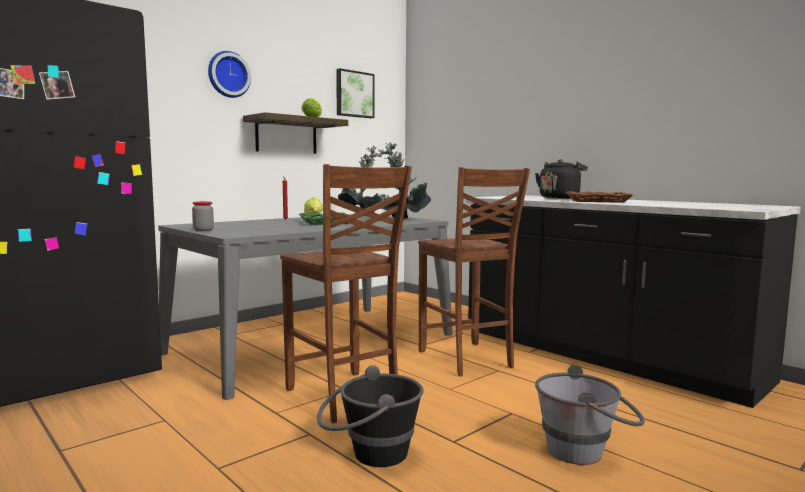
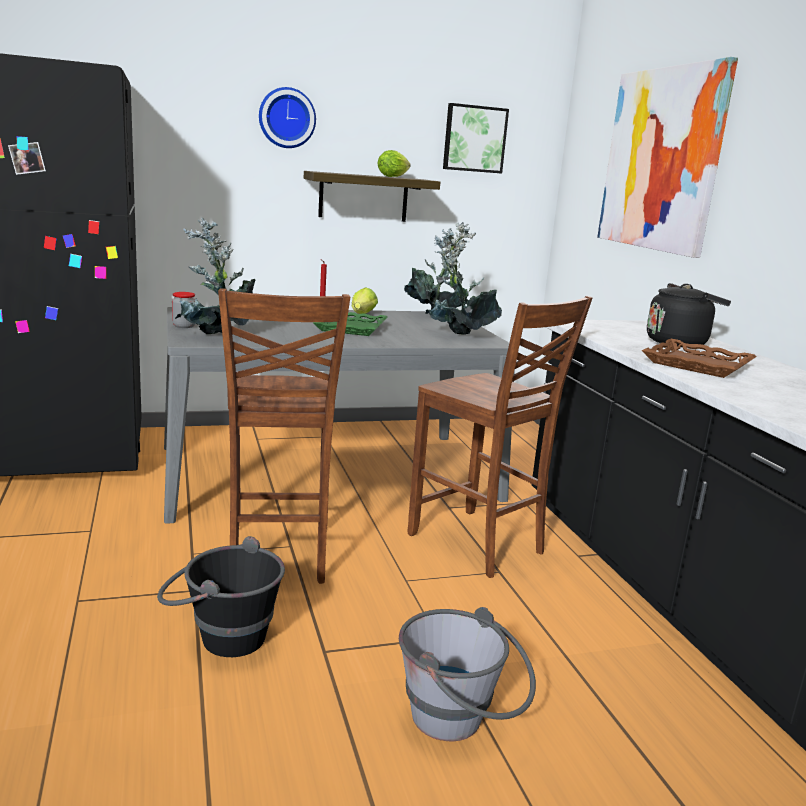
camera: 25 degrees right, 10 degrees up
(246, 232) = (217, 337): none -> potted plant
(466, 360) = (478, 544): brown chair -> brown chair turned 45 degrees counterclockwise
(497, 97) = (661, 160): none -> picture

